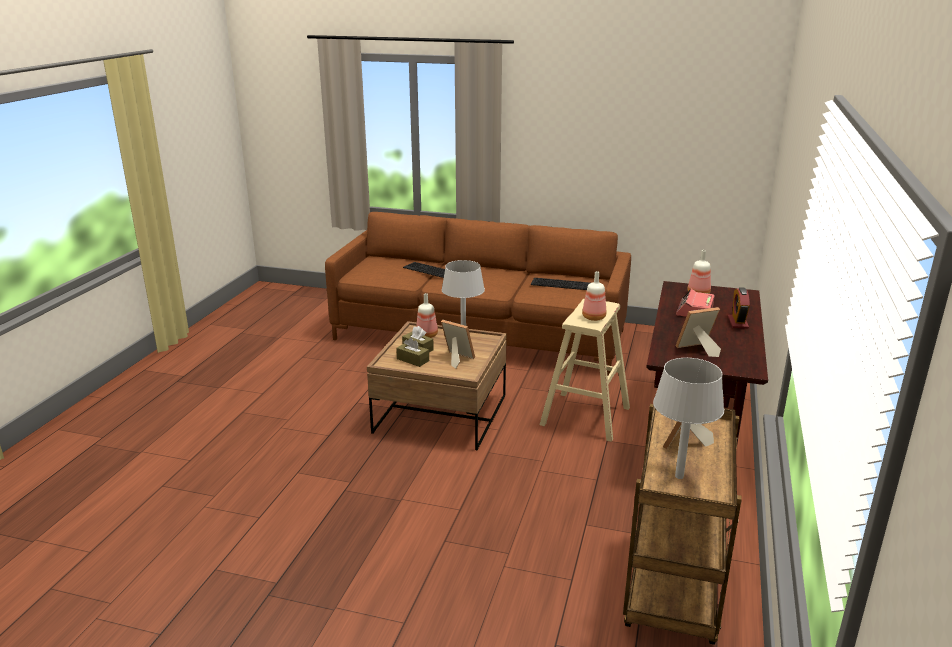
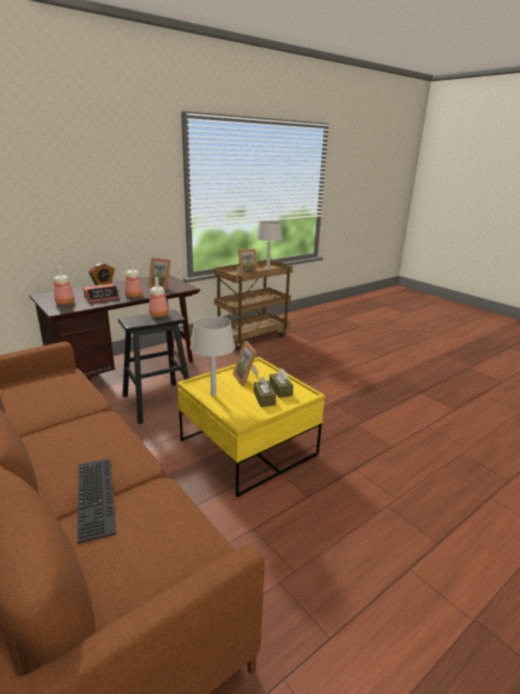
camera: 145 degrees left, 0 degrees up
(427, 335) = (238, 409): bottle -> bottle (133, 296)
(441, 414) = (248, 447): brown coffee table -> yellow coffee table
(564, 284) = (33, 396): keyboard -> none
(585, 416) = (158, 402): beige stool -> black stool

